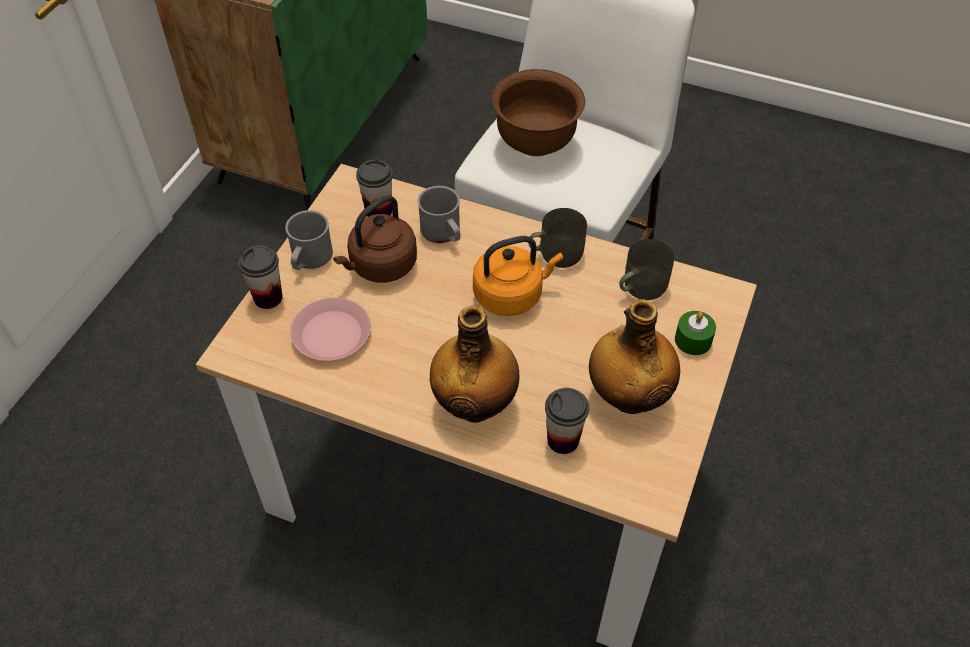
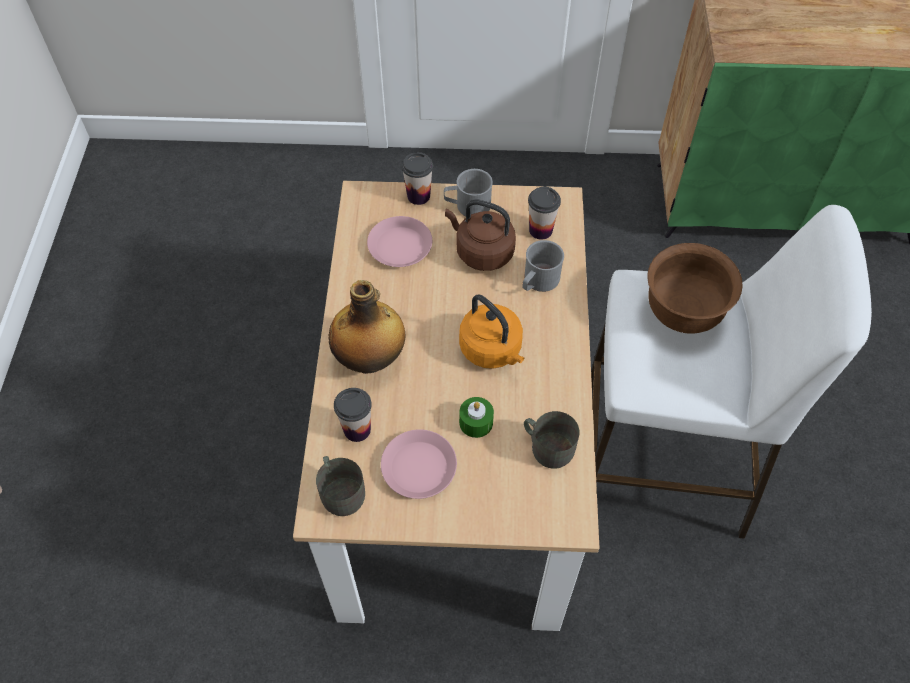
camera: 70 degrees right, 5 degrees up
(555, 253) = (556, 369): grey mug -> grey mug (341, 491)
(628, 396) = (419, 467): bottle -> pink plate
(693, 340) = (502, 505): green candle -> green candle (476, 422)

